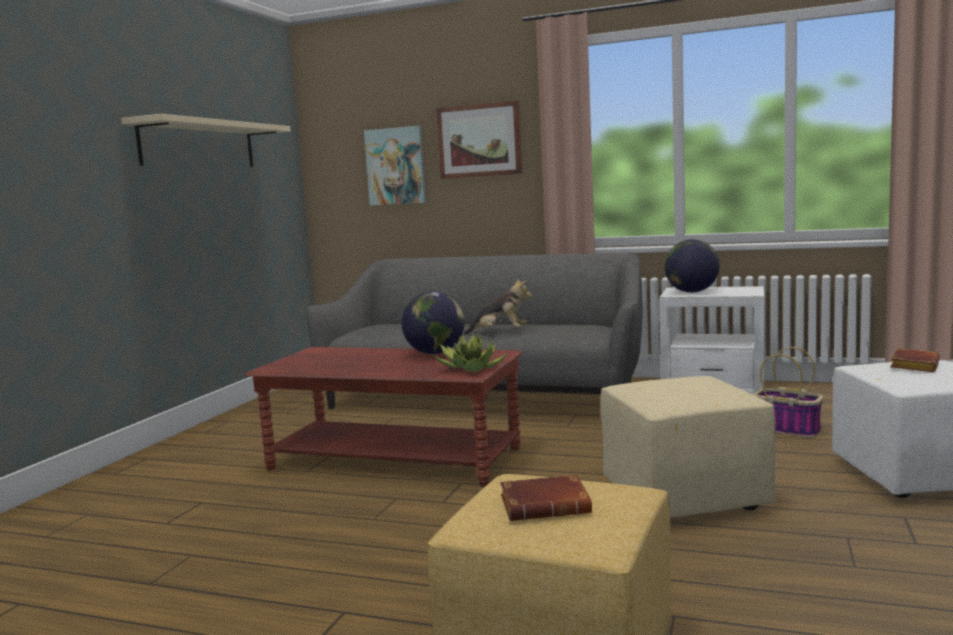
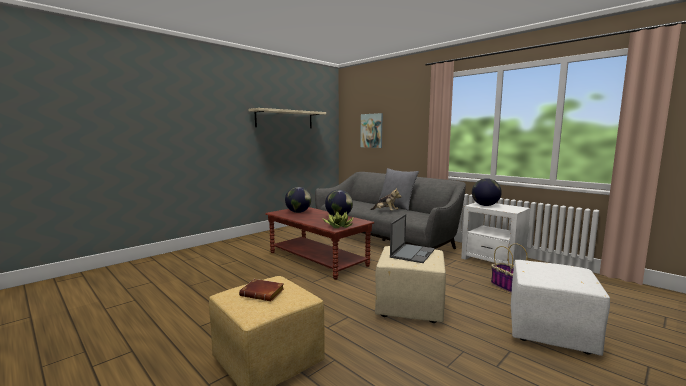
camera: 25 degrees right, 0 degrees up
(327, 359) = (298, 212): none -> globe
(479, 140) = (405, 121): picture -> none
(503, 321) = (396, 206): none -> grey pillow
(678, 387) = (412, 253): none -> laptop
(912, 365) = (556, 268): brown book -> none

